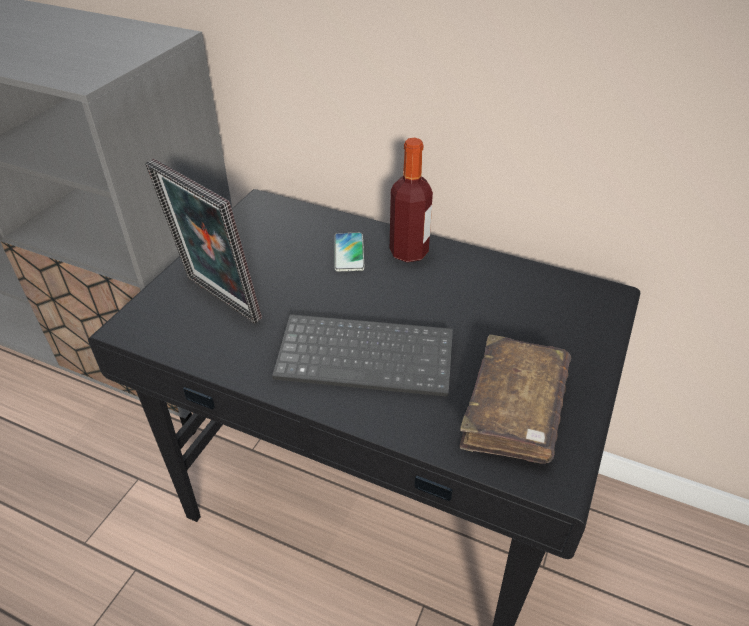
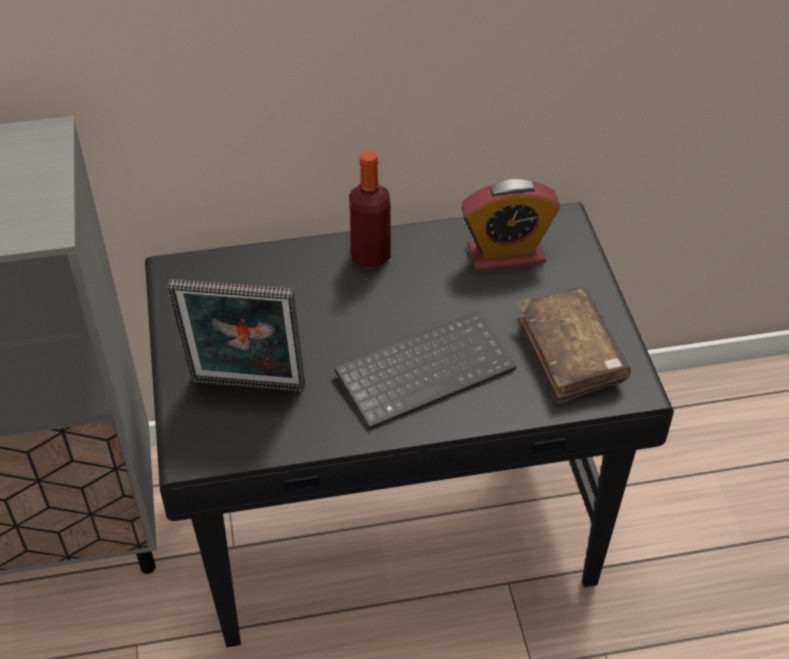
camera: 35 degrees left, 5 degrees up
(349, 253) = (317, 282): phone -> none
(527, 299) = (506, 254): none -> alarm clock

